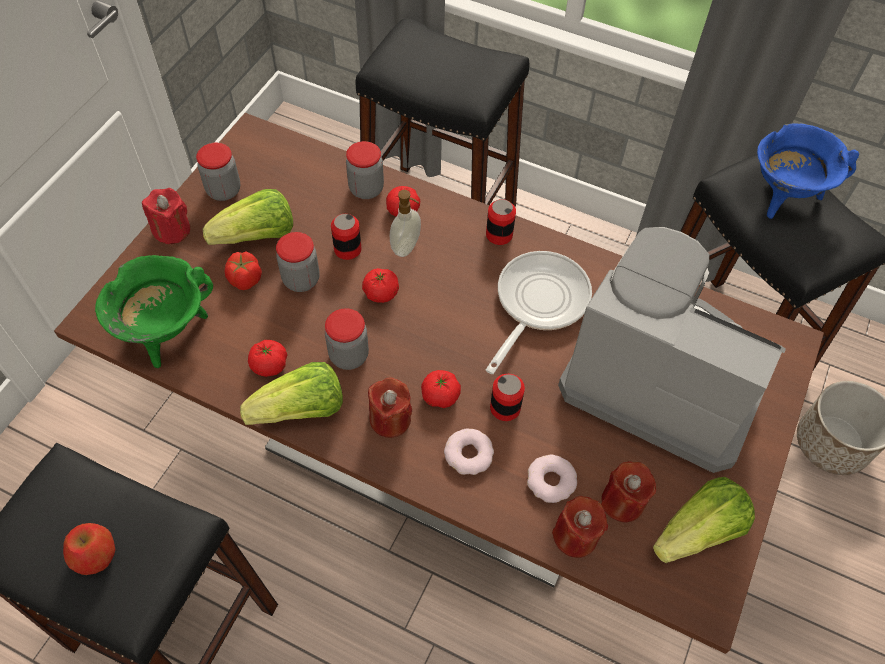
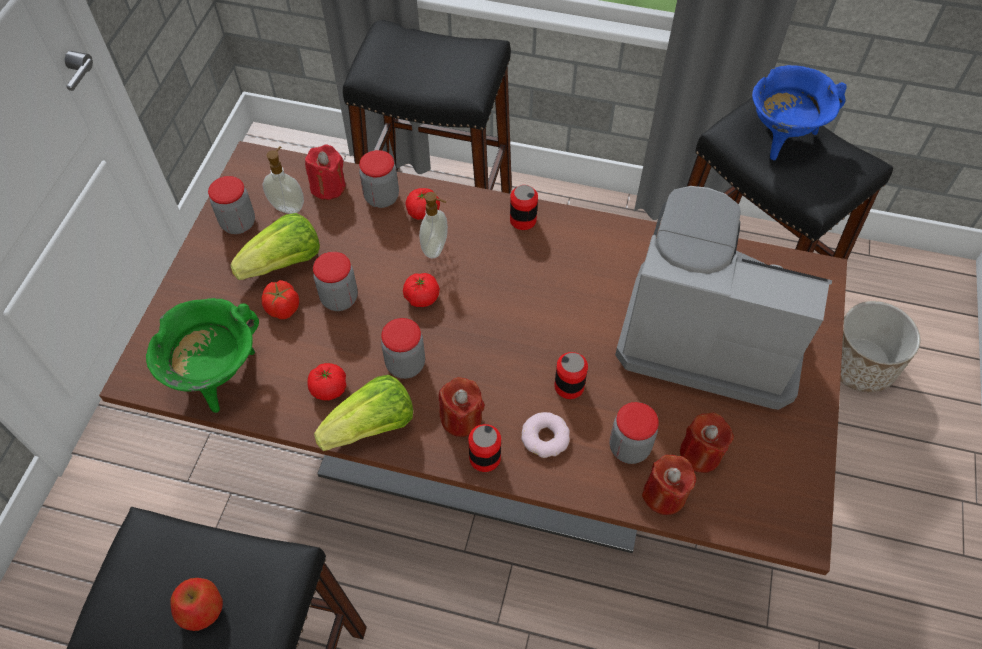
camera: 10 degrees left, 0 degrees up
(172, 230) = (195, 272): red candle -> red candle (328, 187)
(274, 183) = (288, 206): none -> soap dispenser
(347, 249) = (378, 260): can -> can (485, 458)
(440, 396) = (504, 386): tomato -> none
(538, 303) = (576, 280): frying pan -> none
(551, 481) = (629, 447): donut -> jar
(698, 531) = (776, 467): lettuce -> none

